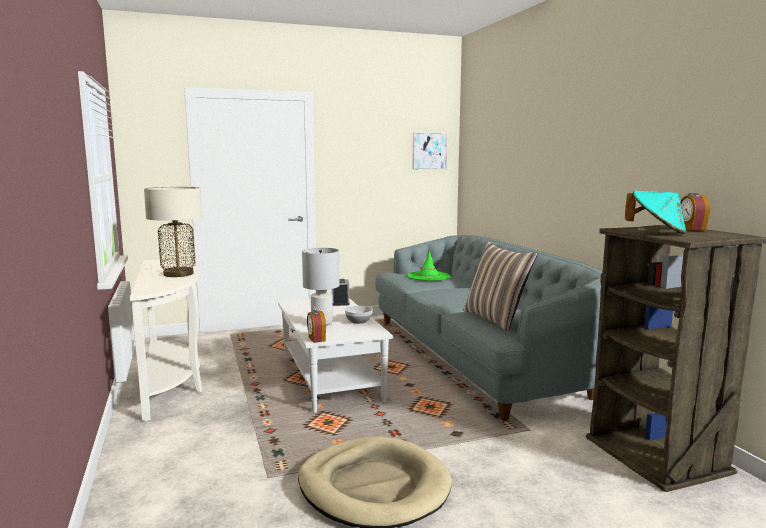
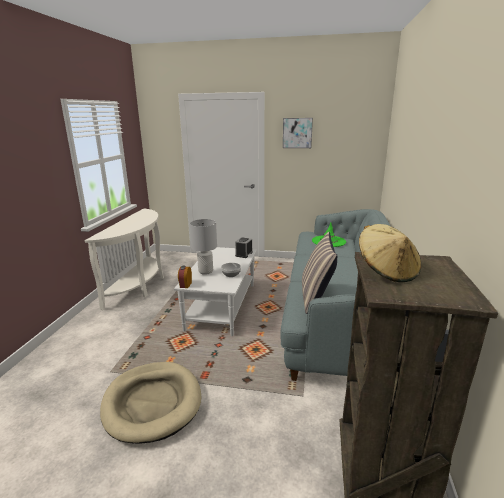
camera: 30 degrees right, 10 degrees up
(178, 274) = (137, 224): table lamp -> none
(429, 151) = (359, 136): picture -> picture (297, 133)
(656, 232) = (387, 271): turquoise hat -> beige hat
(691, 229) = (446, 271): alarm clock -> none

